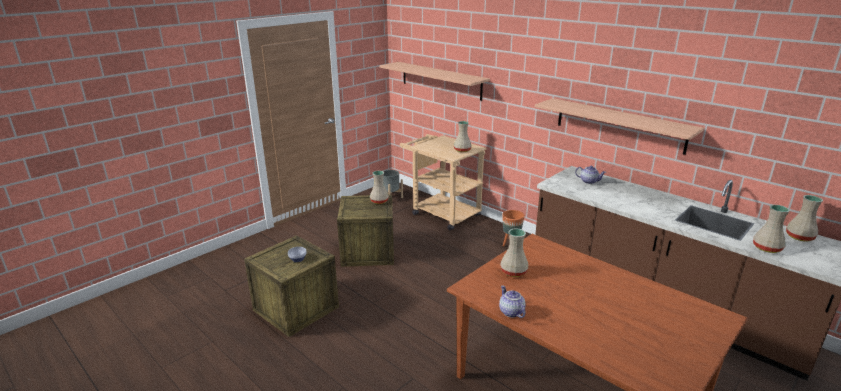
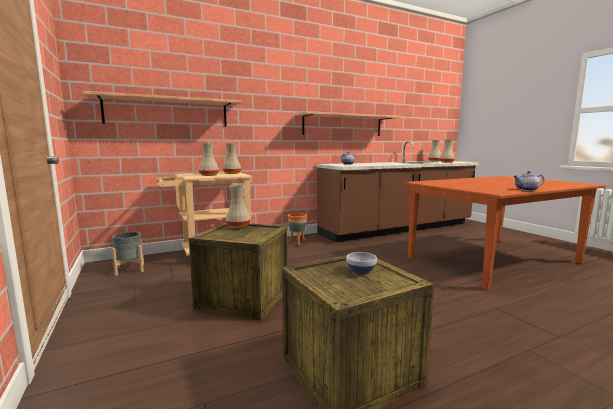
camera: 70 degrees left, 15 degrees down
(514, 272) = (466, 186): beige vase -> beige vase (209, 175)

